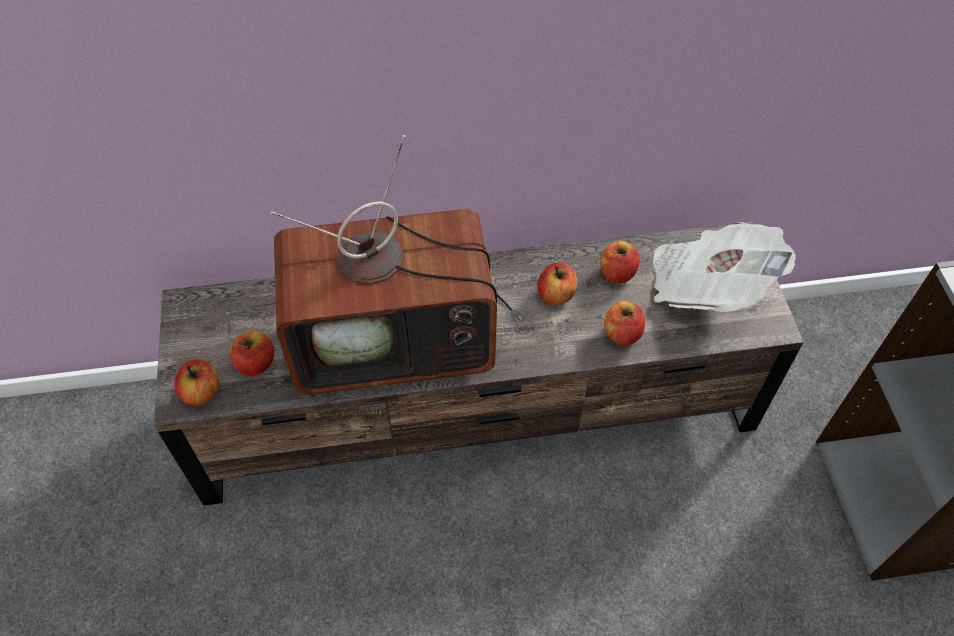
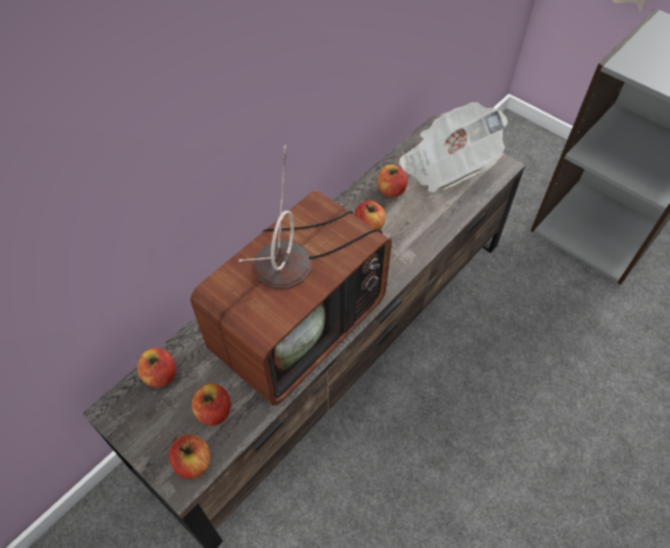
camera: 40 degrees left, 0 degrees up
(622, 333) = (429, 224): apple -> apple (160, 375)

